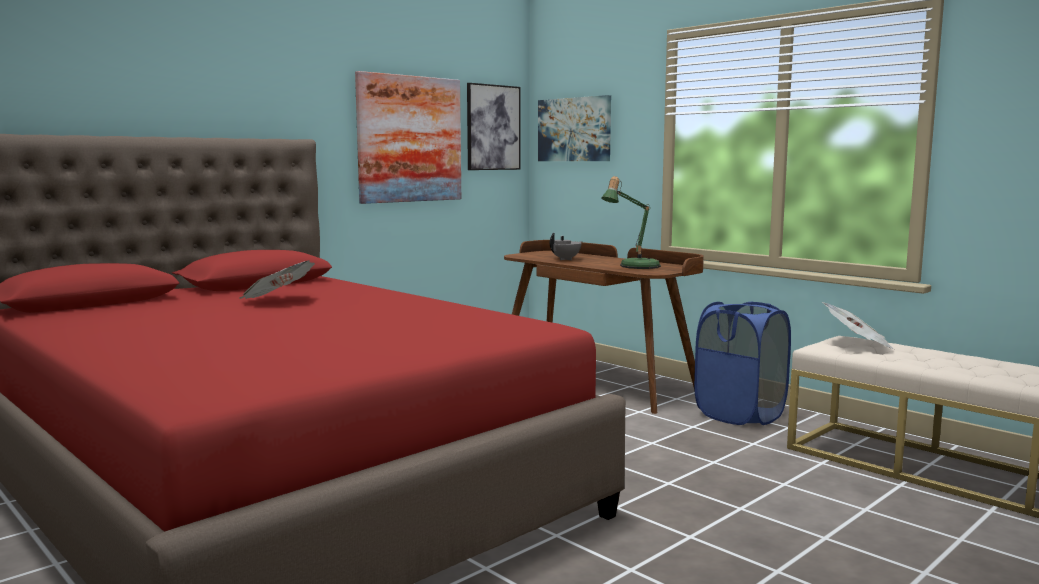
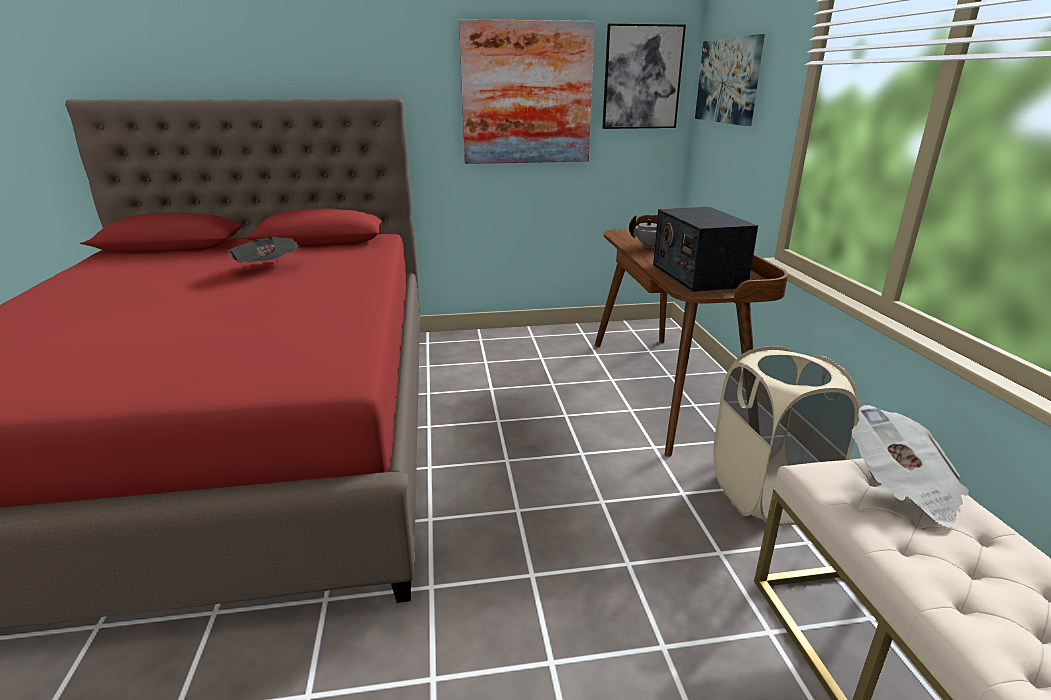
camera: 35 degrees right, 15 degrees up
(634, 267) = (697, 275): table lamp -> radio
(740, 415) = (768, 495): blue laundry basket -> beige laundry basket

